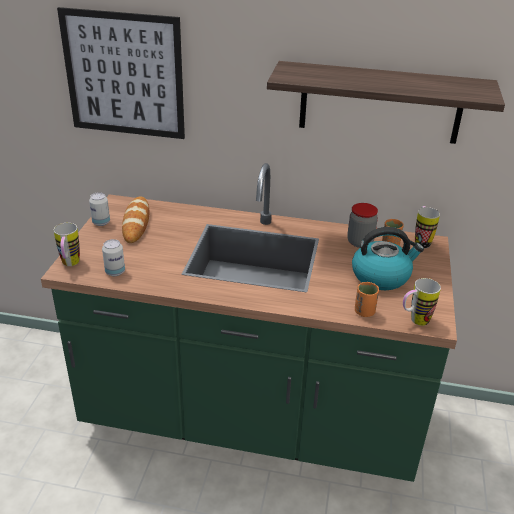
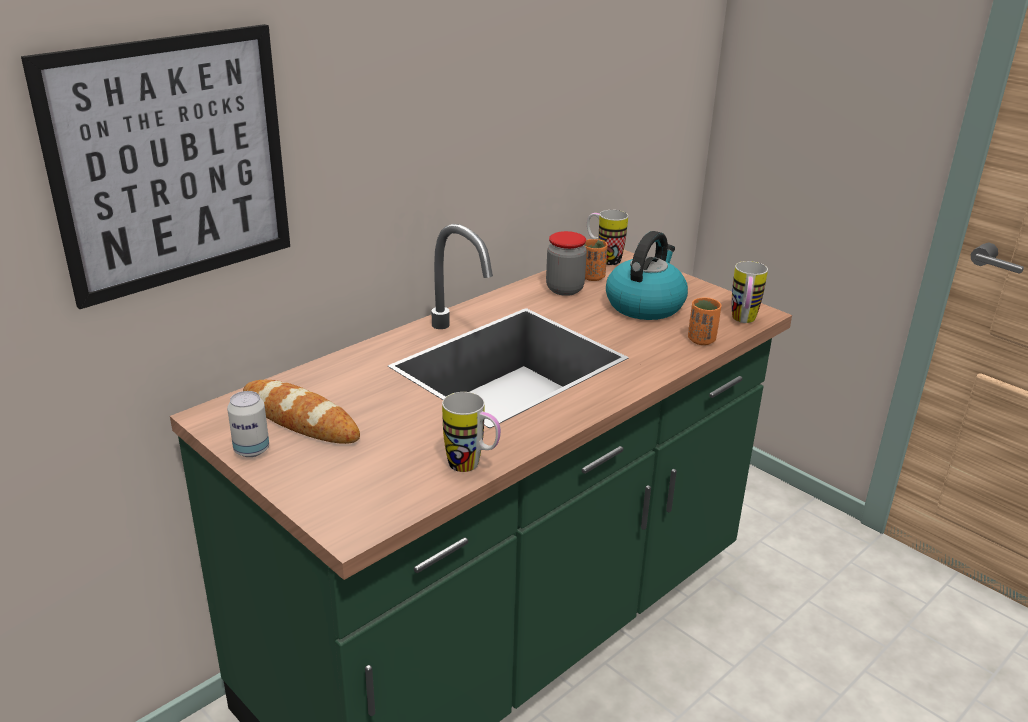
camera: 55 degrees left, 5 degrees down
(70, 265) = (340, 519): mug -> mug (472, 466)
(115, 272) = (416, 481): can -> none
(380, 103) = (530, 90): shelf -> none

